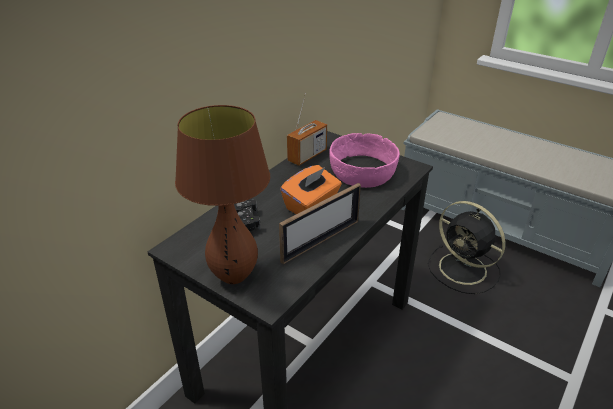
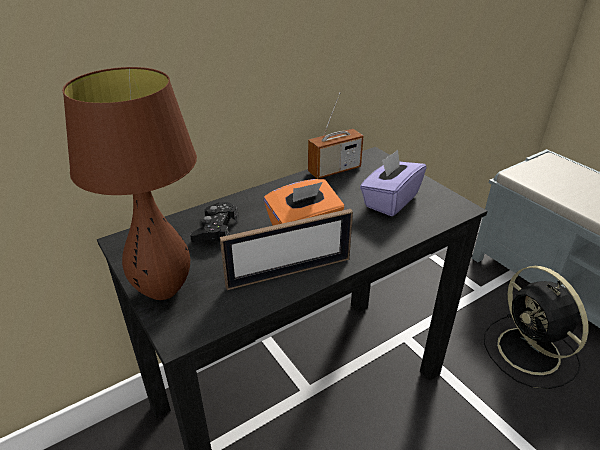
camera: 20 degrees right, 0 degrees up
(362, 172) = (390, 200): pink bowl -> purple tissue box

